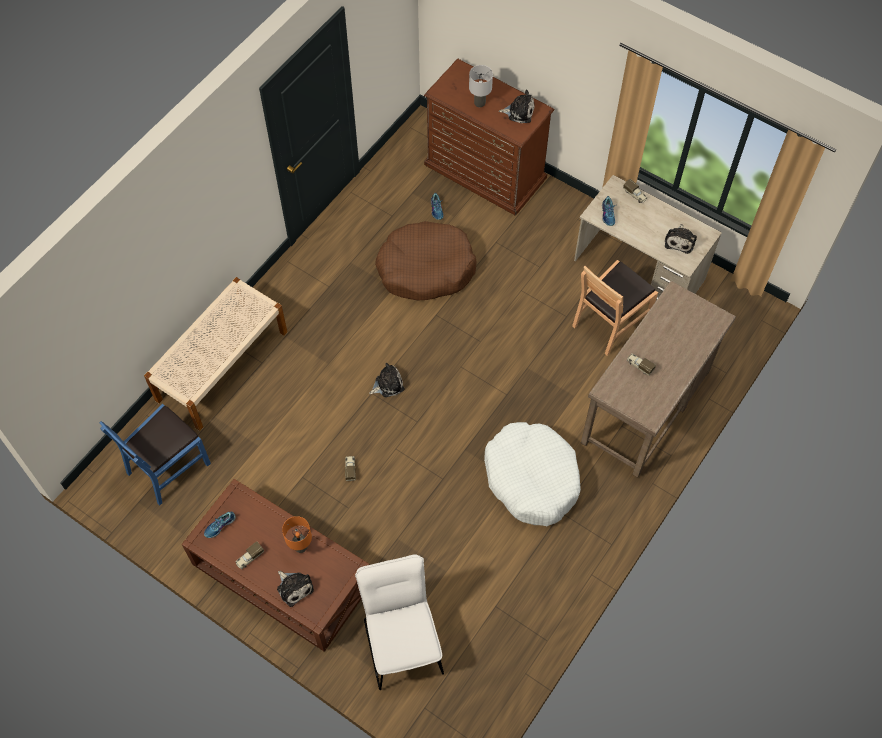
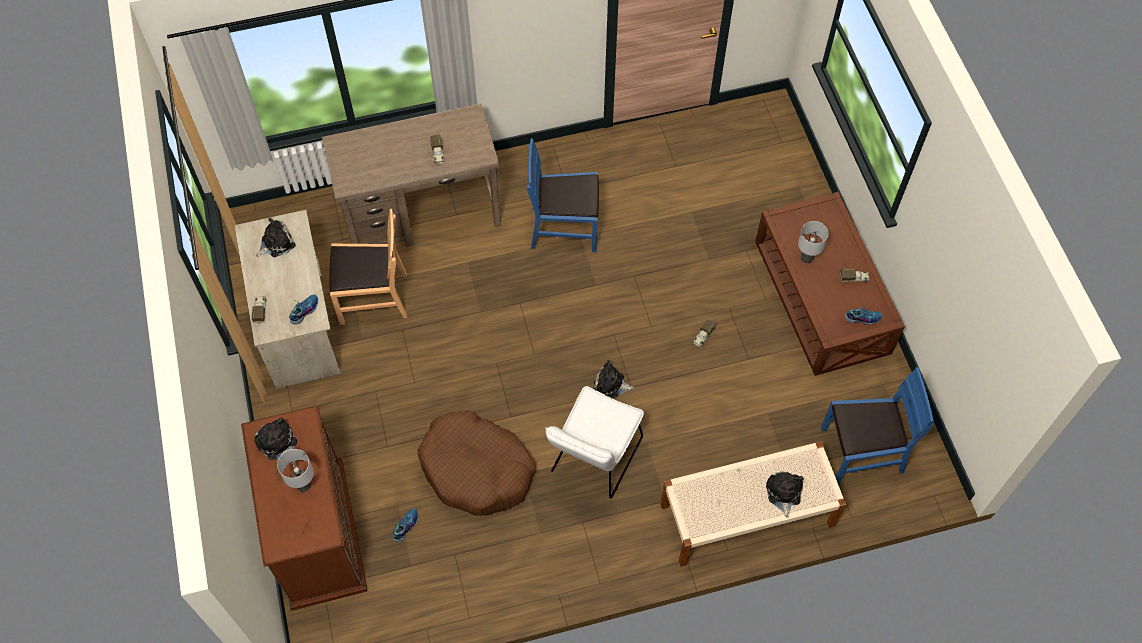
camera: 140 degrees left, 0 degrees up
(294, 587) = (833, 234): plush toy -> plush toy (783, 493)
(300, 547) = (807, 258): orange table lamp -> white table lamp
(402, 640) = (763, 191): white chair -> white chair (593, 460)
(531, 478) = (564, 227): white dog bed -> blue chair

